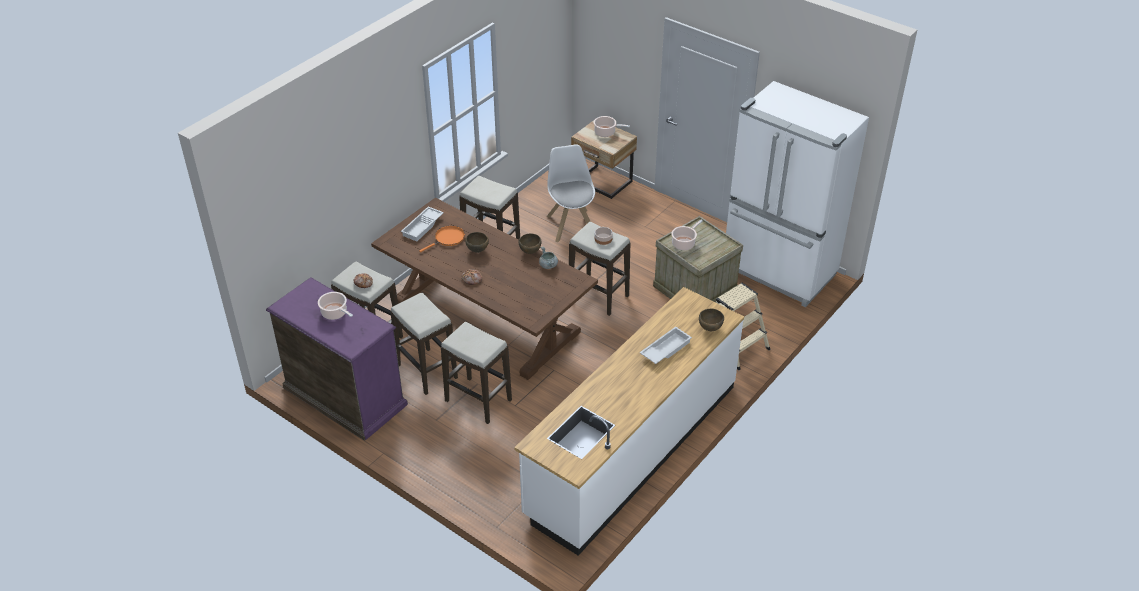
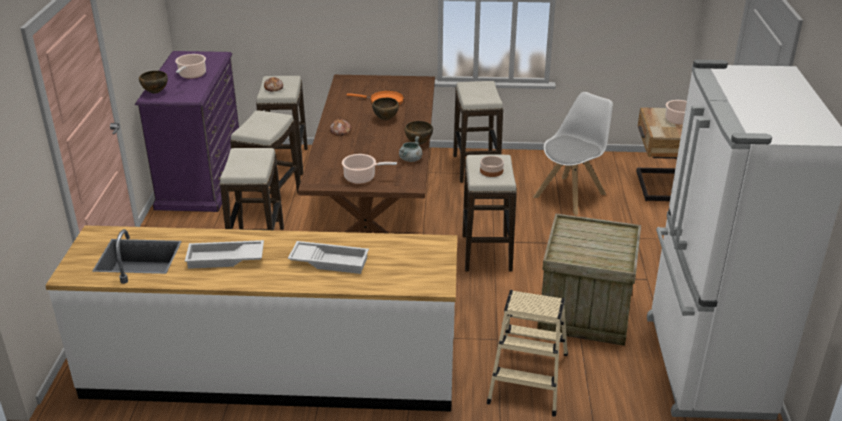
camera: 55 degrees right, 10 degrees down
(423, 227) = (385, 86): white tray -> white tray (225, 259)
(684, 243) = (579, 234): cooking pot -> cooking pot (362, 178)
(710, 329) = (401, 280): brown bowl -> brown bowl (155, 92)

